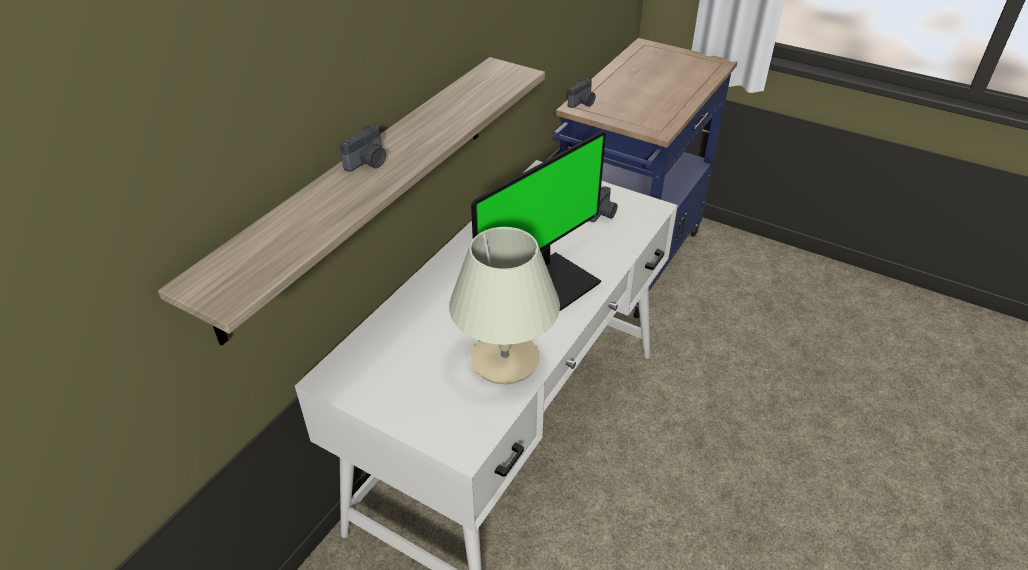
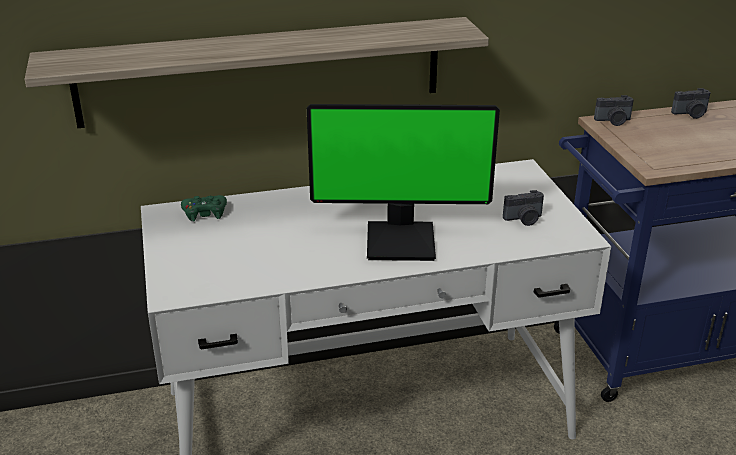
camera: 45 degrees right, 10 degrees down
(368, 163) = (248, 41): camera -> camera (691, 114)
(368, 354) = (205, 213): none -> green game controller
(505, 359) = (281, 265): beige table lamp -> none

